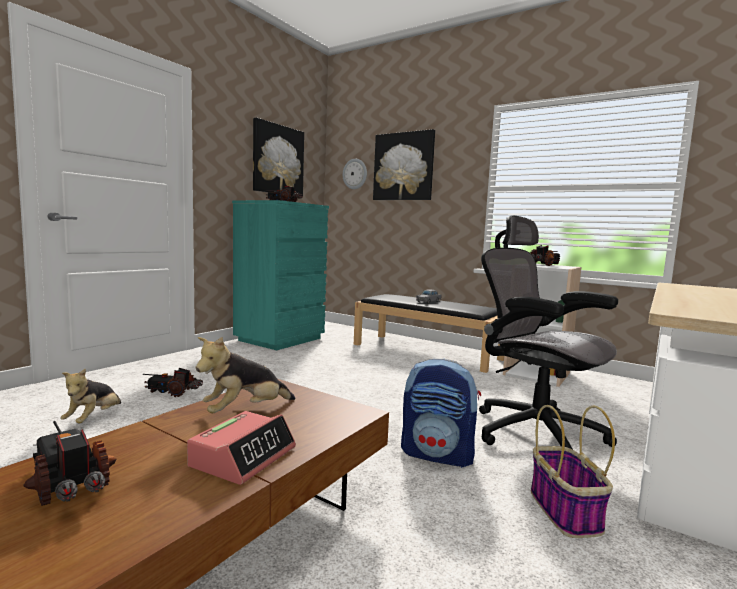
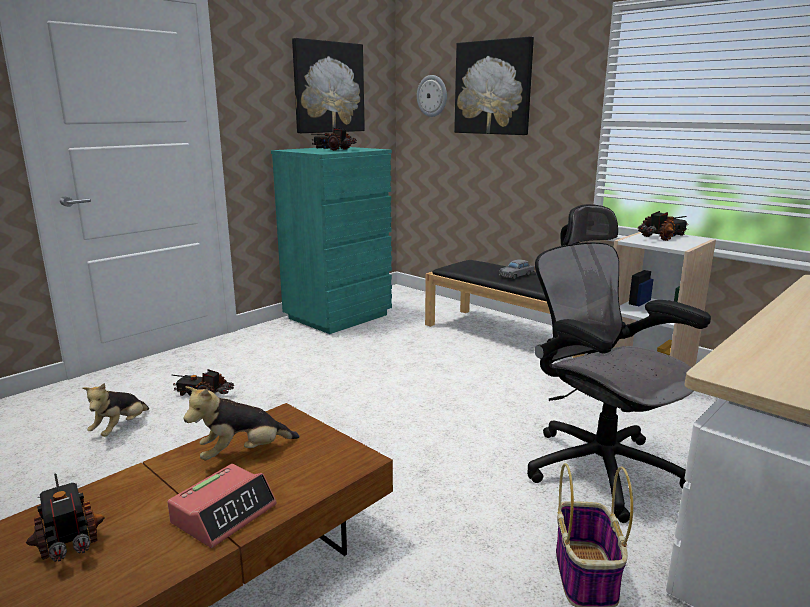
camera: 10 degrees right, 10 degrees up
(438, 455) = (470, 493): backpack -> none

